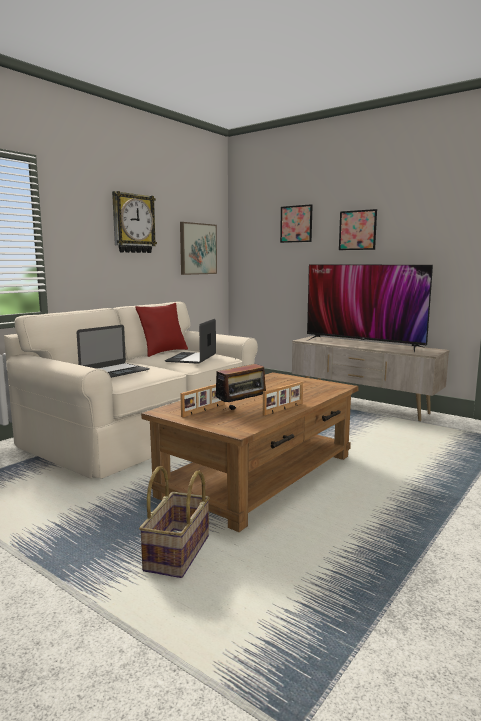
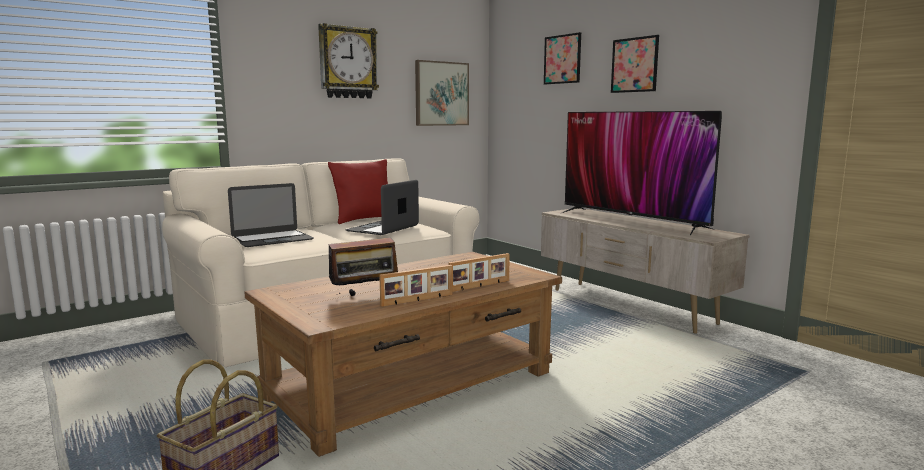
camera: 15 degrees right, 0 degrees up
(204, 410) = (318, 294): picture frame -> picture frame (480, 286)

